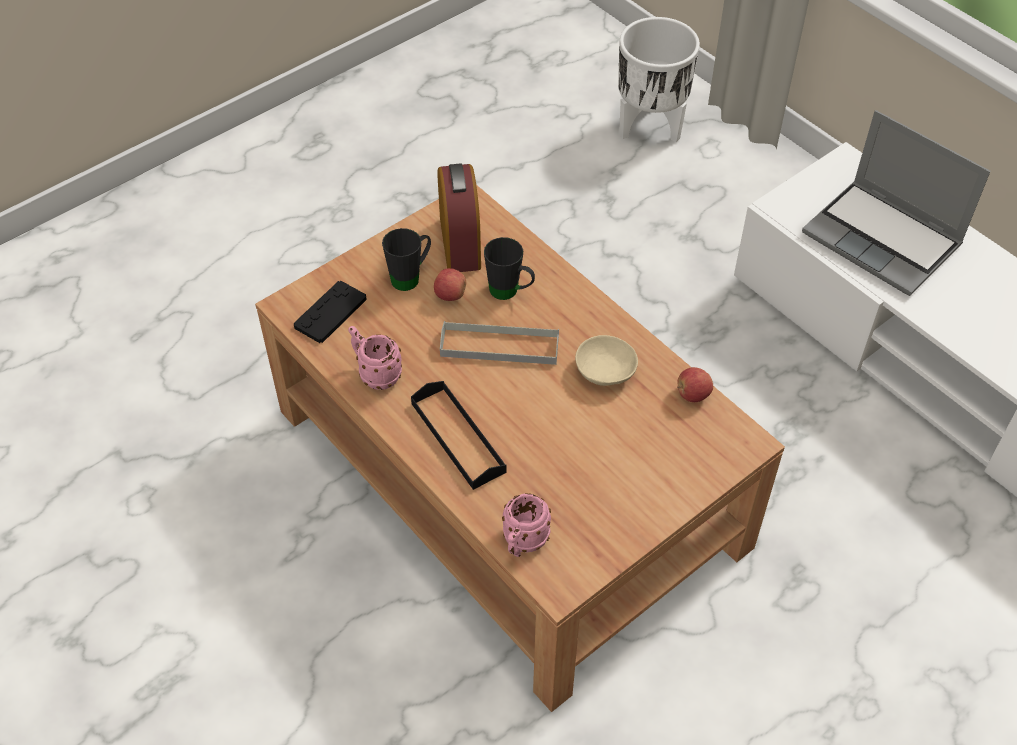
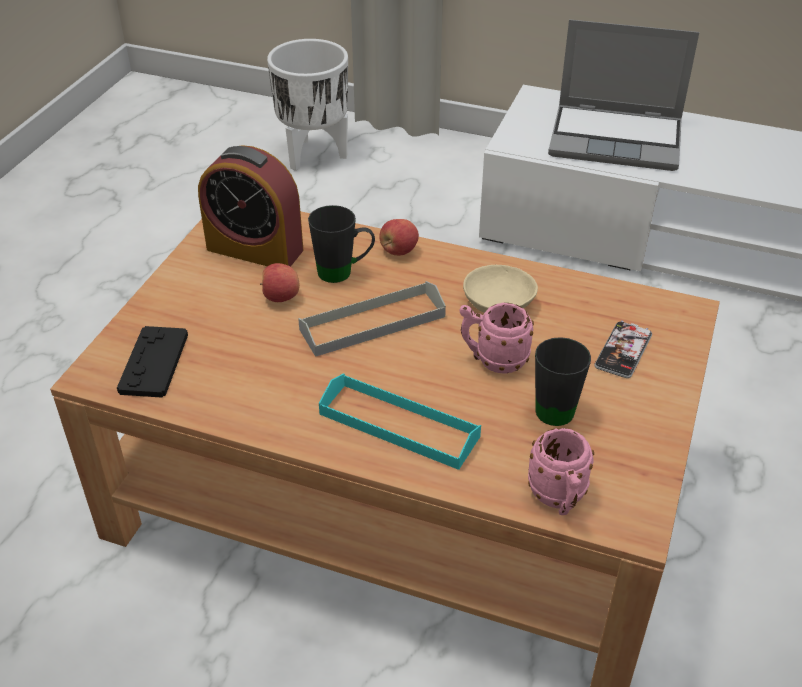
camera: 30 degrees left, 10 degrees down
(375, 373) = (253, 401): pink mug -> pink mug (493, 359)
(411, 277) = (224, 296): black mug -> black mug (557, 404)
(458, 437) = (399, 425): black tray -> turquoise tray
(460, 243) = (255, 249): alarm clock -> alarm clock turned 150 degrees clockwise
(667, 453) = (623, 350): none -> phone
(692, 394) = (598, 291): apple -> apple (398, 251)

